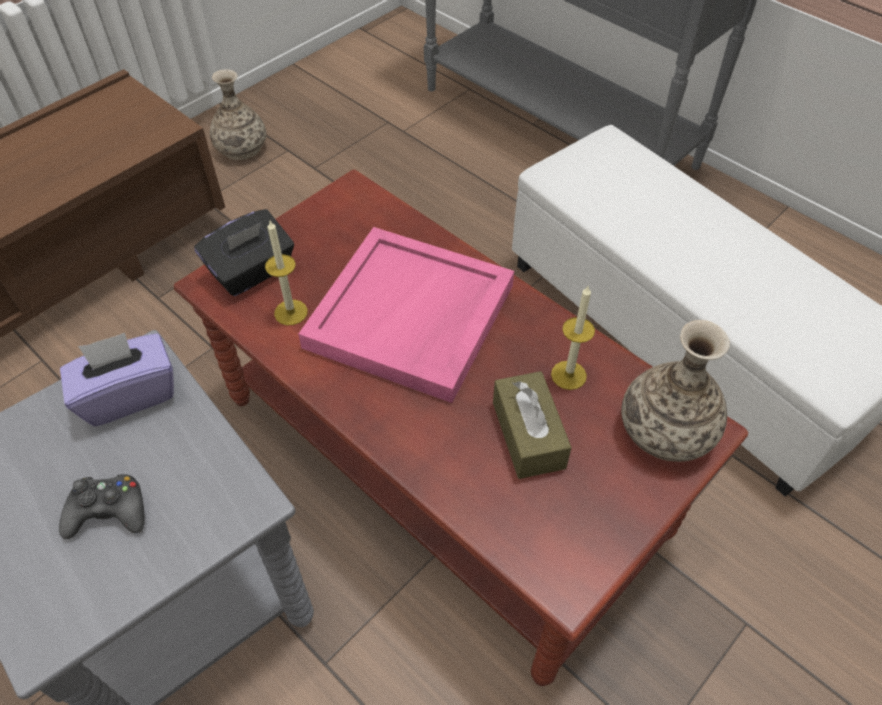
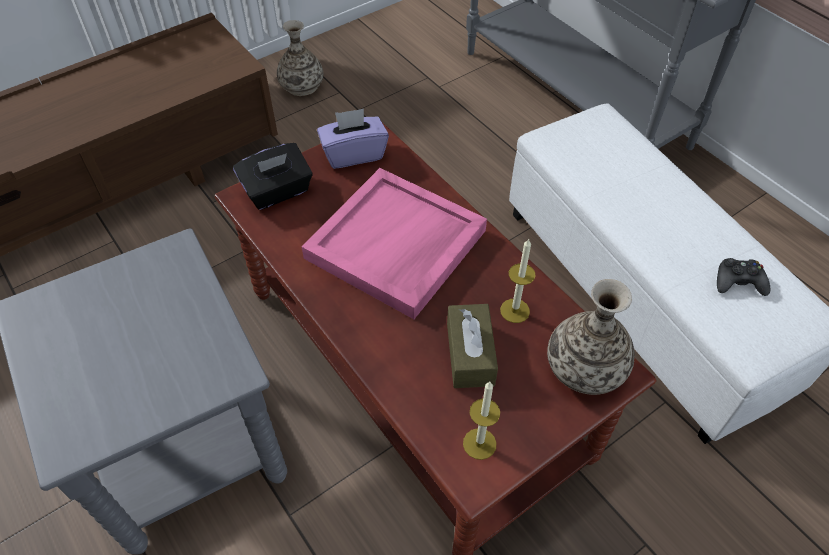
camera: 10 degrees right, 0 degrees up
(108, 511) = (129, 363): black game controller -> black game controller (738, 282)
(129, 394) = (161, 276): purple tissue box -> purple tissue box (354, 154)
(291, 312) = (301, 228): candle -> candle (479, 443)

